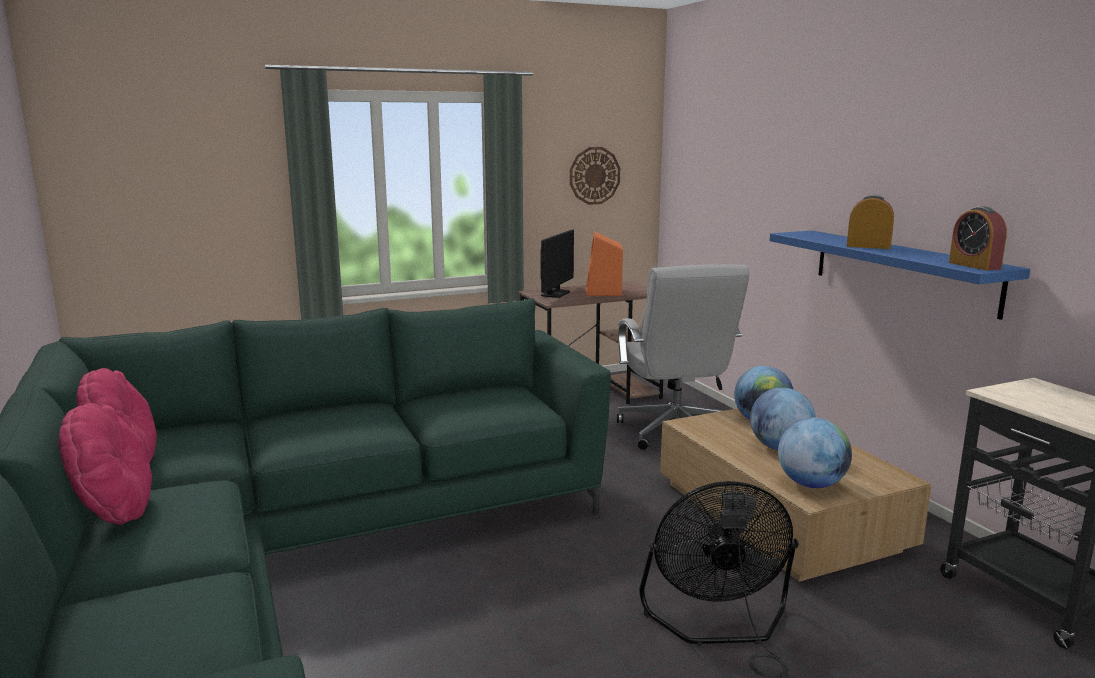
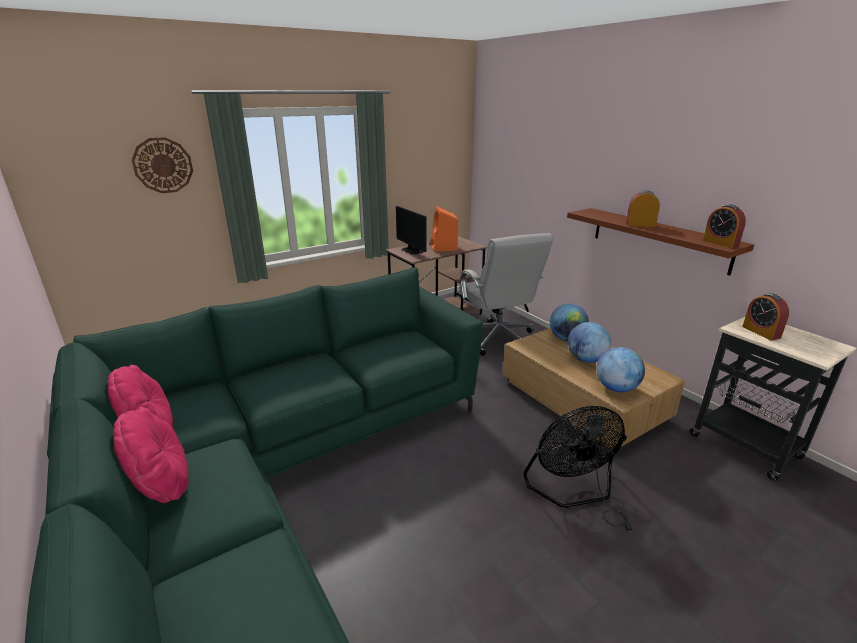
camera: 10 degrees left, 10 degrees up
(555, 293) = (412, 250): monitor -> monitor turned 135 degrees clockwise
(594, 175) = (431, 164): wall clock -> wall clock (163, 165)
(902, 270) = (658, 239): blue shelf -> brown shelf
(1032, 398) = (761, 332): none -> alarm clock

